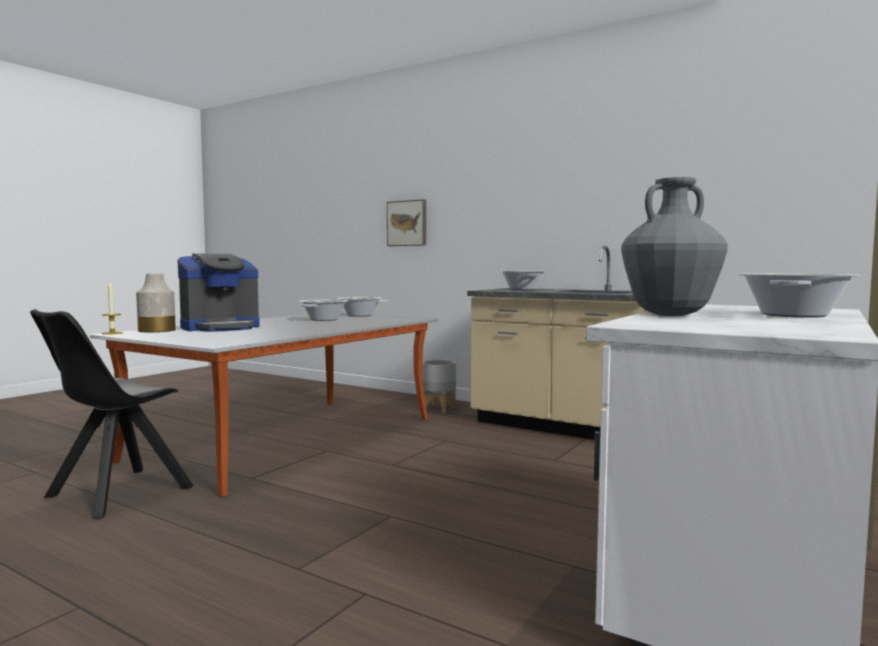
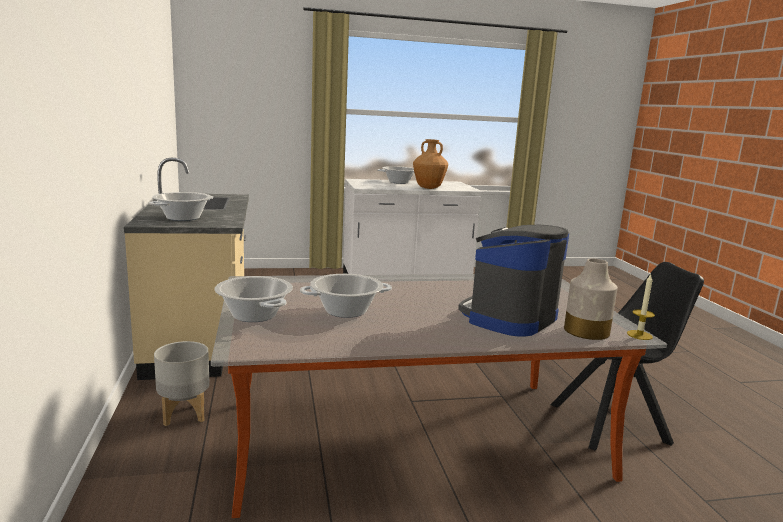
camera: 135 degrees left, 10 degrees up
(220, 327) = (508, 317): coffee machine -> coffee machine turned 60 degrees counterclockwise
(407, 223) = (43, 143): picture -> none
(671, 315) = (428, 188): grey vase -> brown vase

